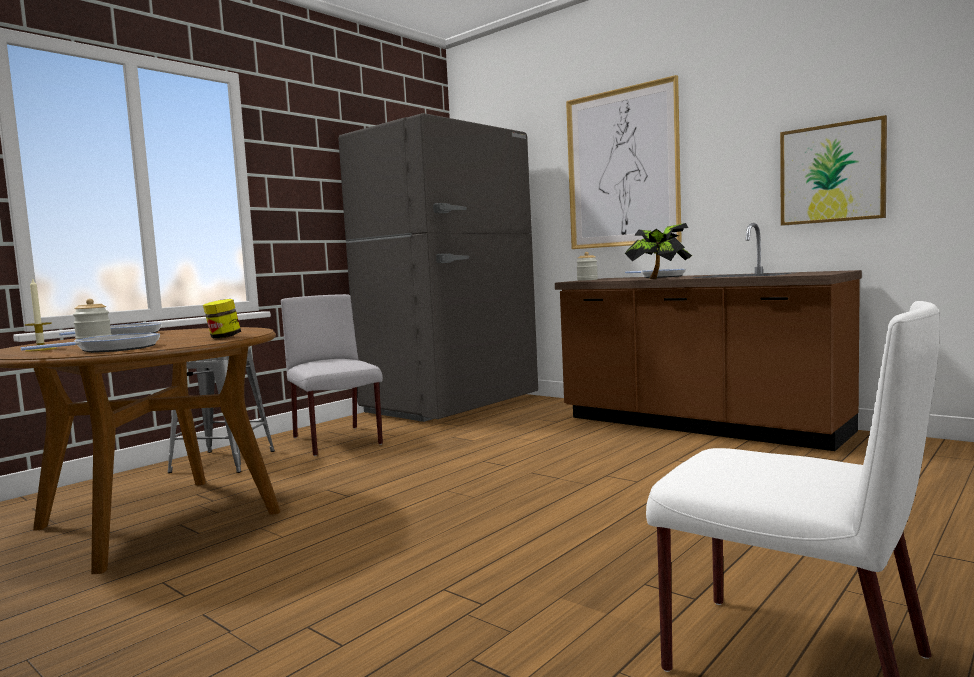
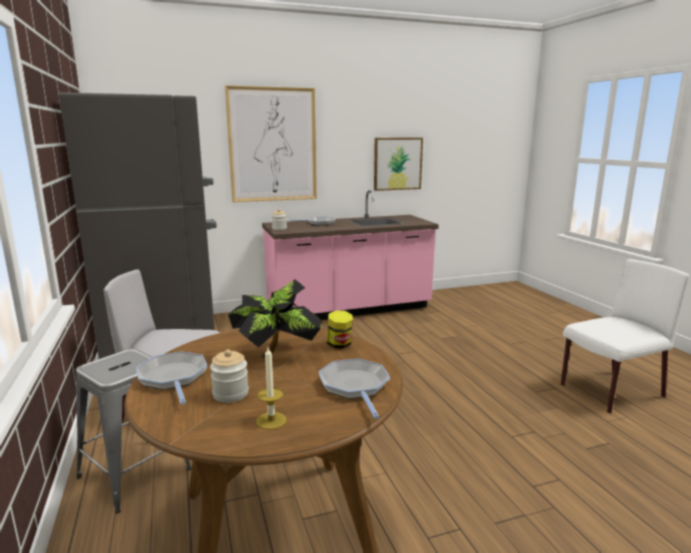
camera: 60 degrees left, 10 degrees up
(659, 278) = (344, 228): potted plant -> potted plant (277, 355)
(699, 425) = (349, 310): brown counter -> pink counter

